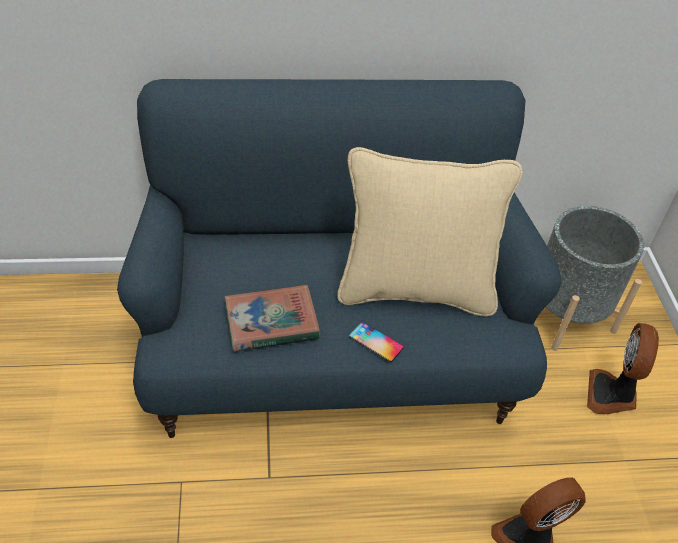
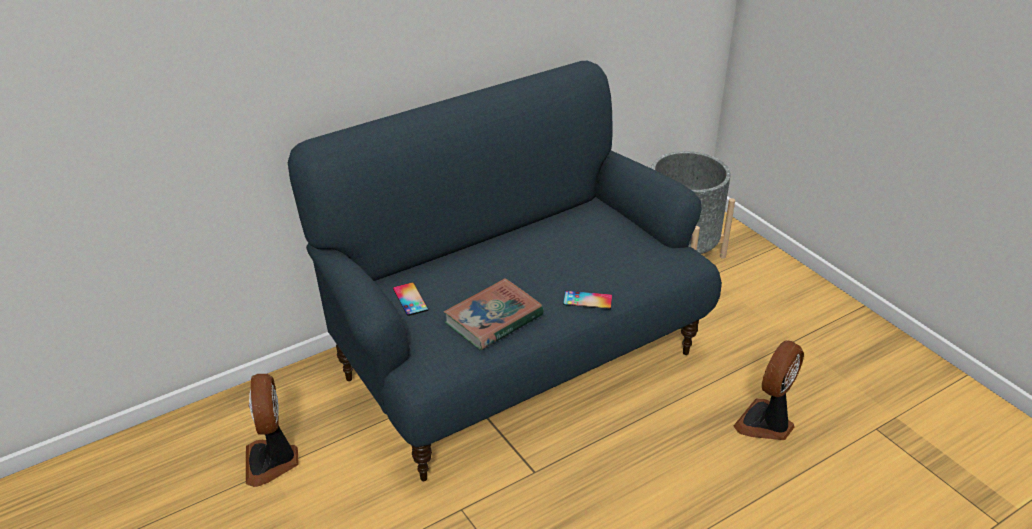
camera: 25 degrees left, 10 degrees down
(215, 268) = (410, 299): none -> phone
(415, 290) = (587, 254): beige pillow -> none
(612, 395) = (753, 301): fan -> fan (272, 461)

